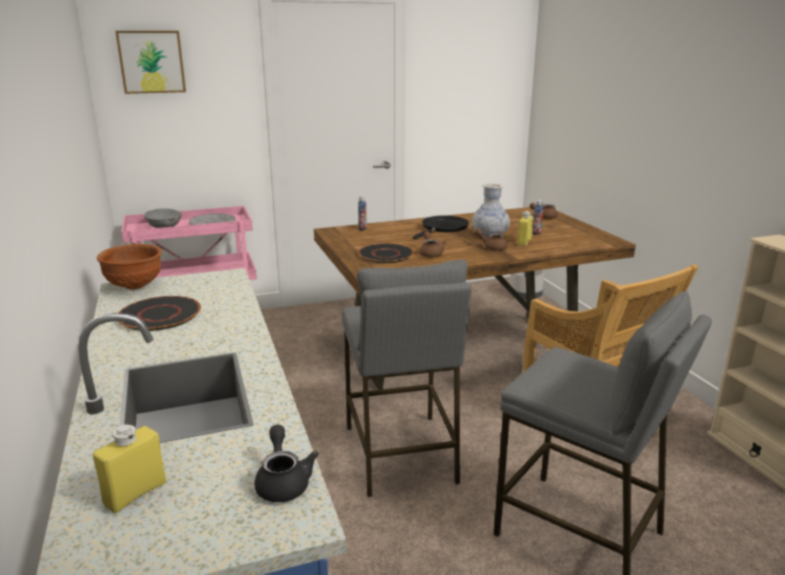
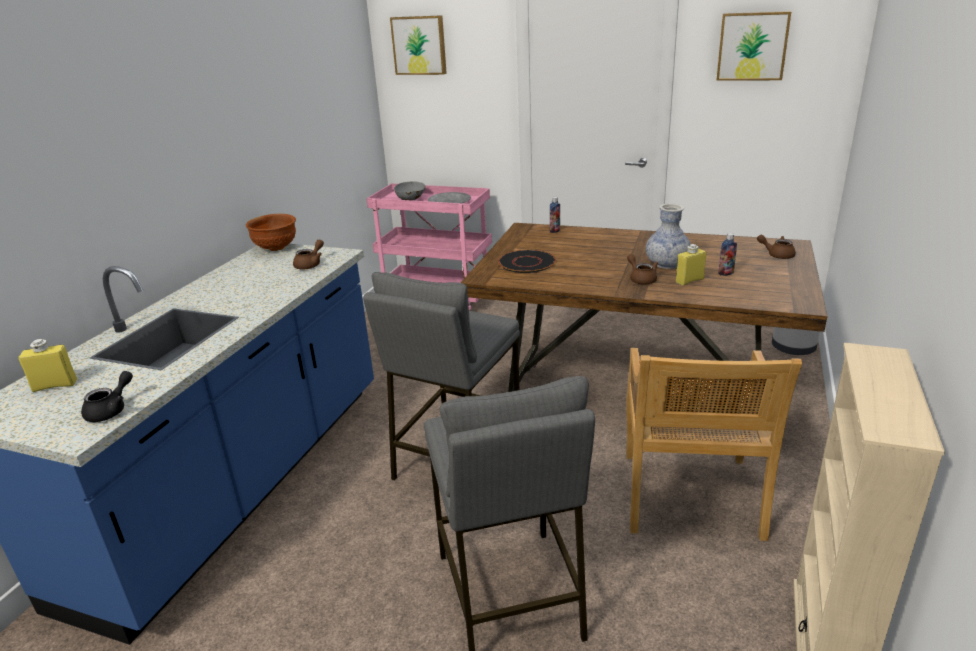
camera: 40 degrees right, 5 degrees up
(159, 314) = (251, 275): black plate -> none
(431, 253) = (568, 271): brown teapot -> brown teapot (310, 265)
(443, 228) = (633, 246): black frying pan -> none
(461, 64) = (752, 46): none -> picture

